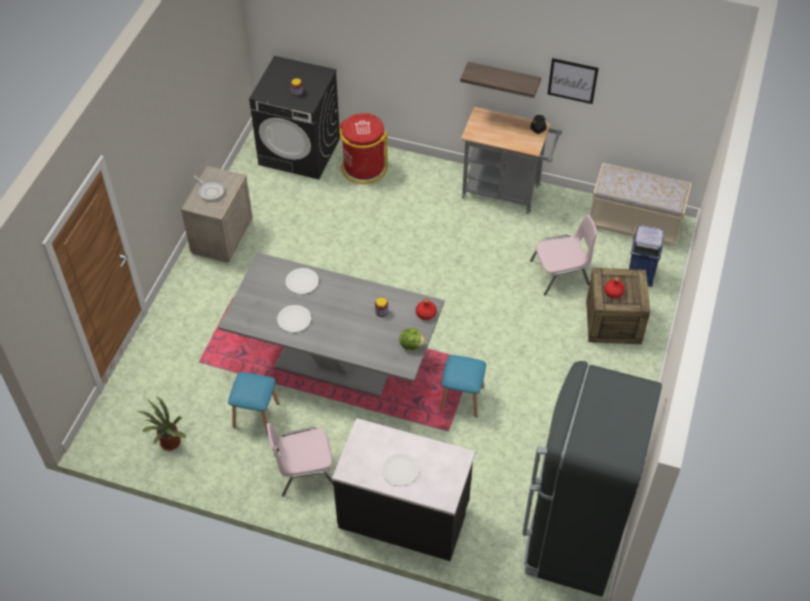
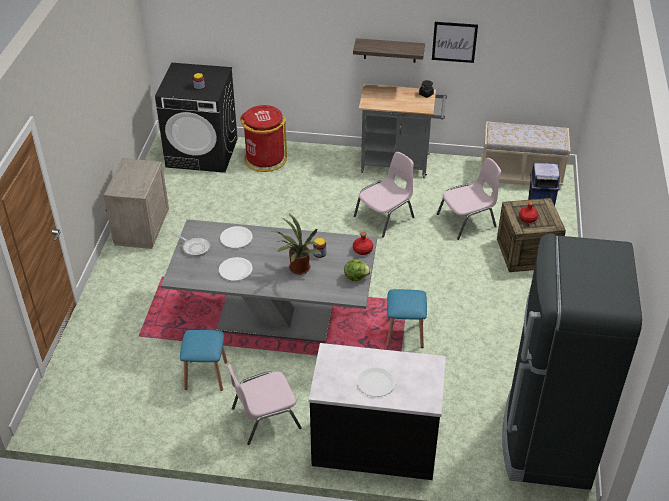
camera: 10 degrees left, 10 degrees down
(168, 443) = (120, 413): potted plant -> potted plant (298, 269)
(210, 191) = (129, 177): frying pan -> frying pan (195, 247)
(475, 257) = (385, 217): none -> pink chair

